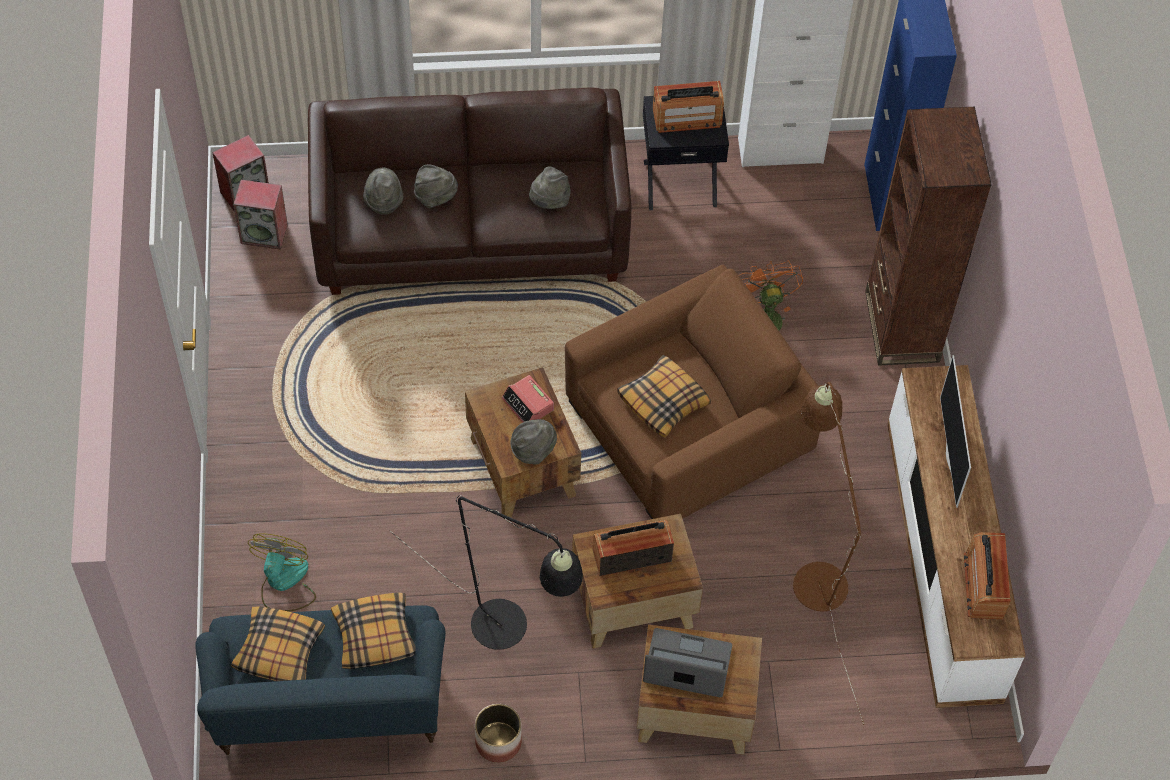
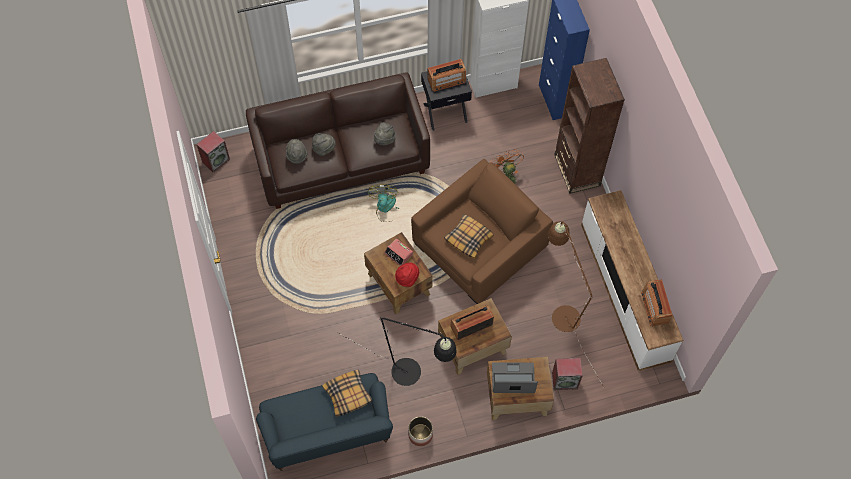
camera: 10 degrees left, 5 degrees up
(265, 233) = (232, 181): speaker -> speaker (565, 380)
(279, 651) = (299, 413): pillow -> none
(284, 583) = (289, 372): fan -> fan (386, 208)
(533, 450) = (407, 278): grey hat -> red hat
(952, 457) = (624, 241): television -> none

